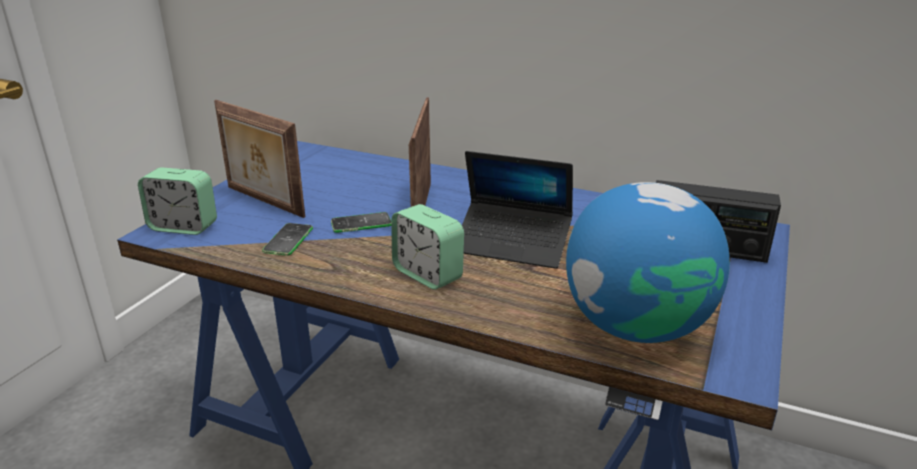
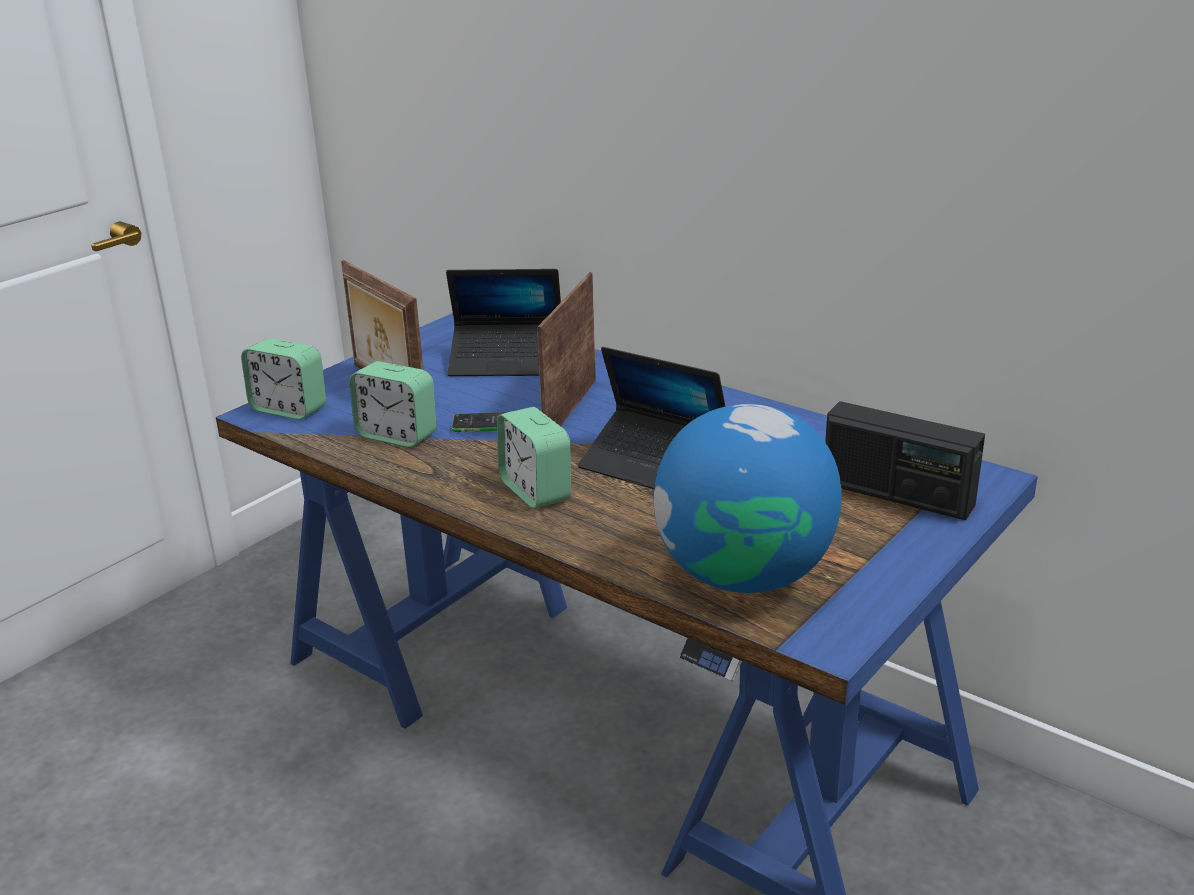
camera: 15 degrees right, 0 degrees up
(288, 240) = (397, 435): phone -> alarm clock
(354, 175) = (507, 361): none -> laptop

